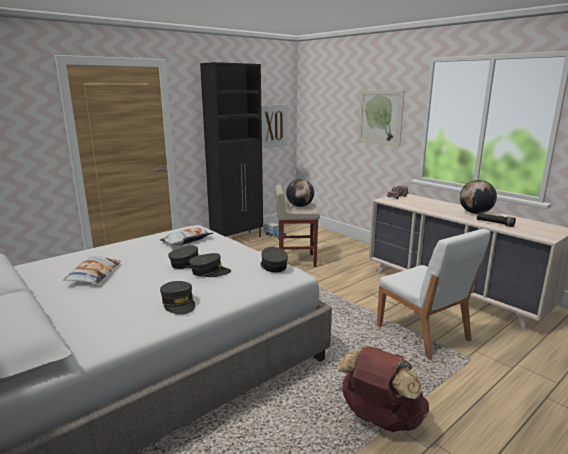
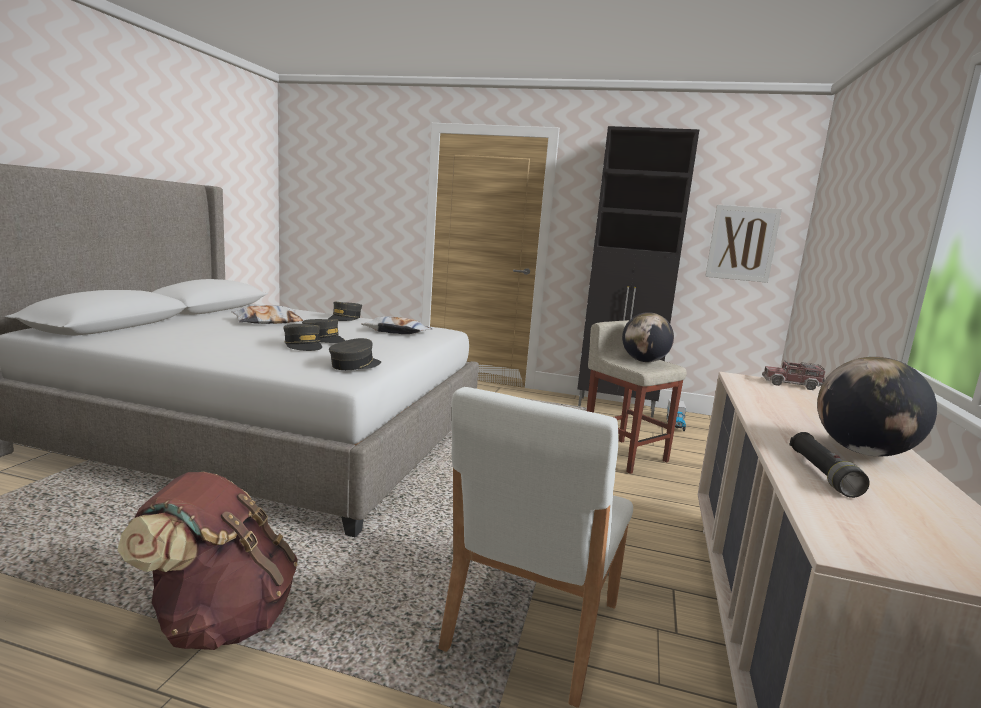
camera: 55 degrees right, 5 degrees down
(178, 304) = (212, 348): grey cap -> grey cap (345, 318)
(380, 117) = (880, 223): picture -> none

